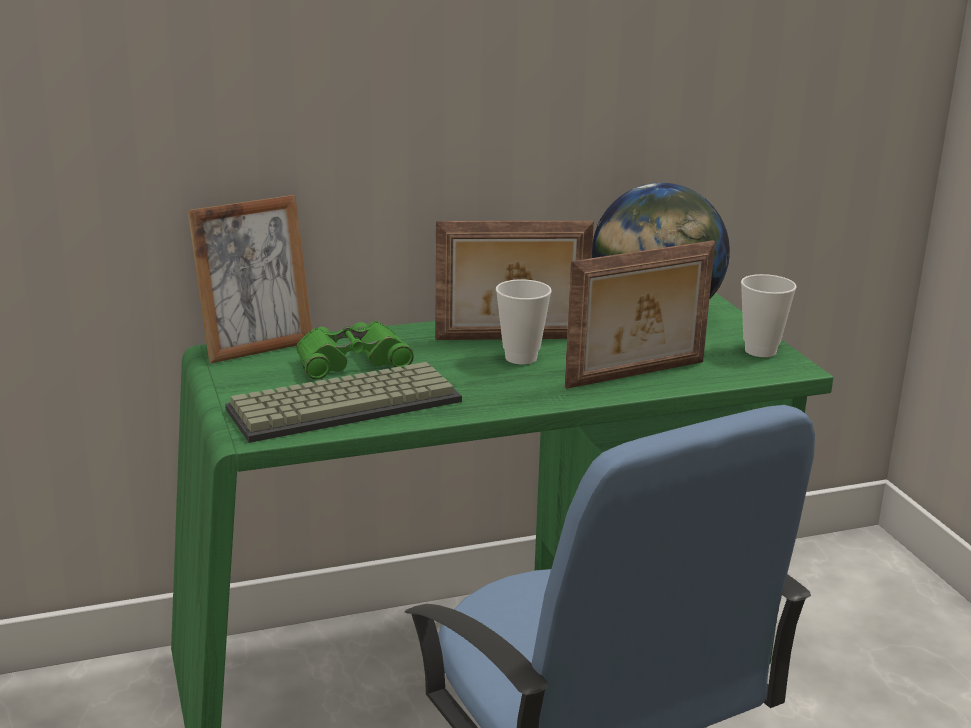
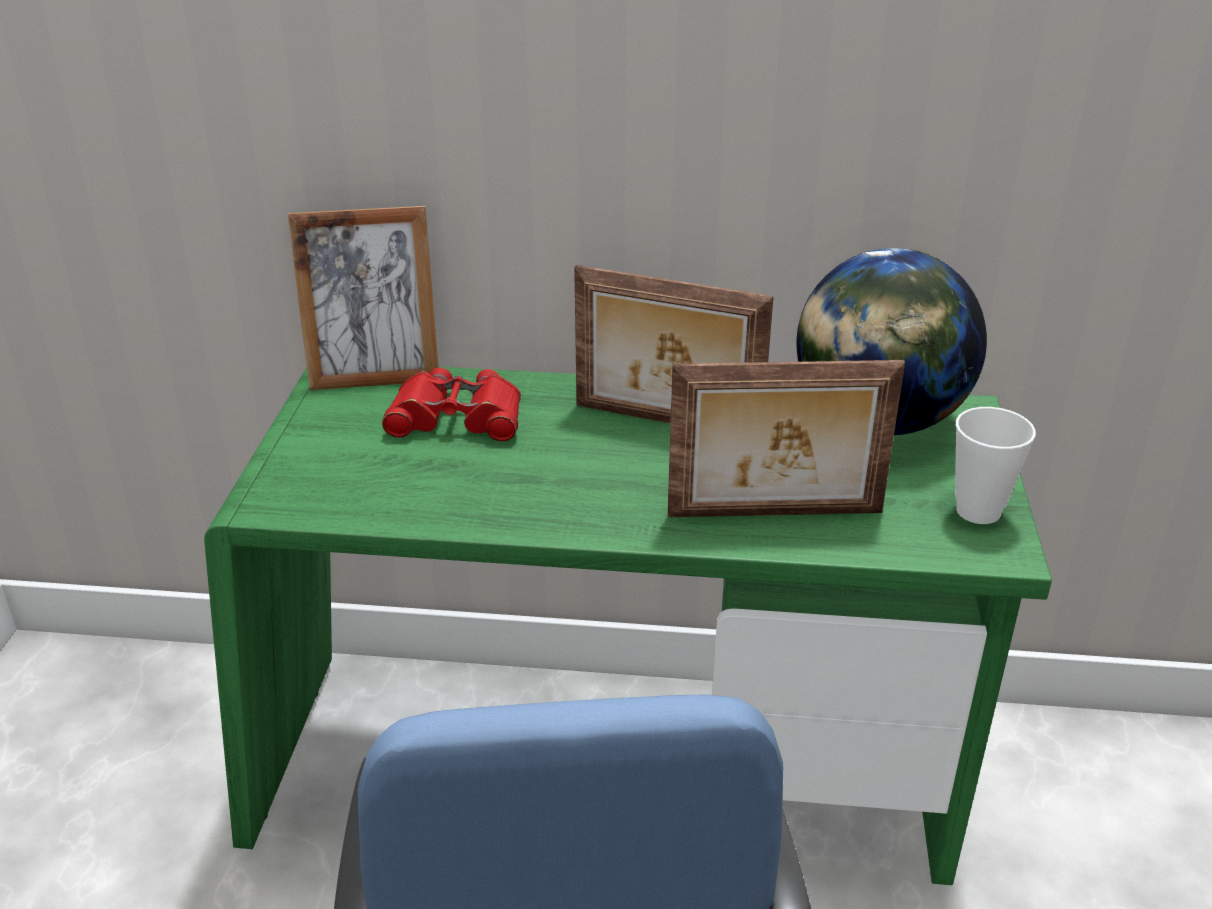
camera: 25 degrees right, 10 degrees up
(346, 403) = (397, 481): keyboard -> none
(351, 361) = (457, 418): green binoculars -> red binoculars
(521, 358) = (653, 455): cup -> none

